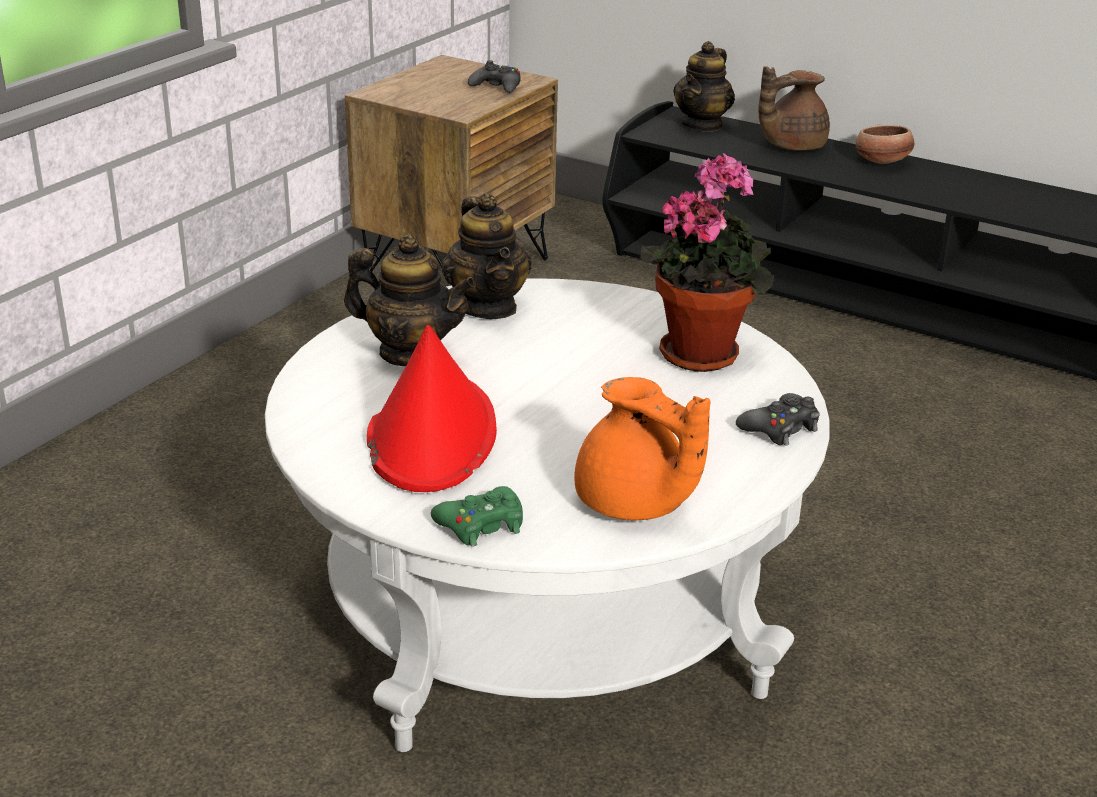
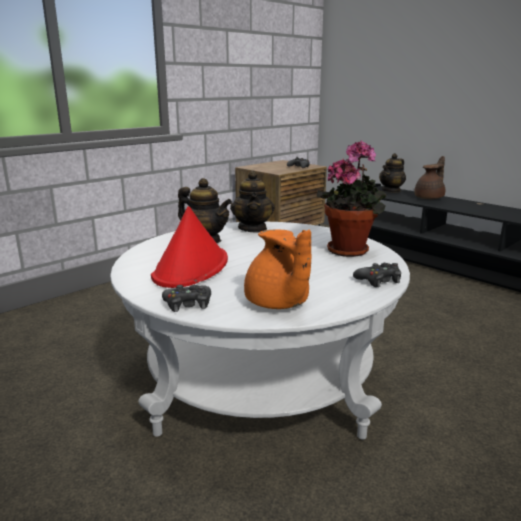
camera: 15 degrees right, 10 degrees down
(481, 525) = (188, 304): green game controller -> black game controller
(790, 145) = (430, 198): brown teapot -> brown teapot turned 150 degrees clockwise
(882, 162) = (473, 204): bowl -> none

